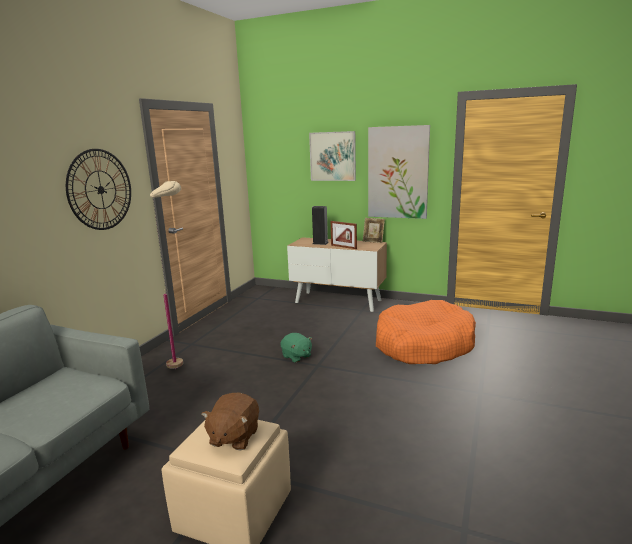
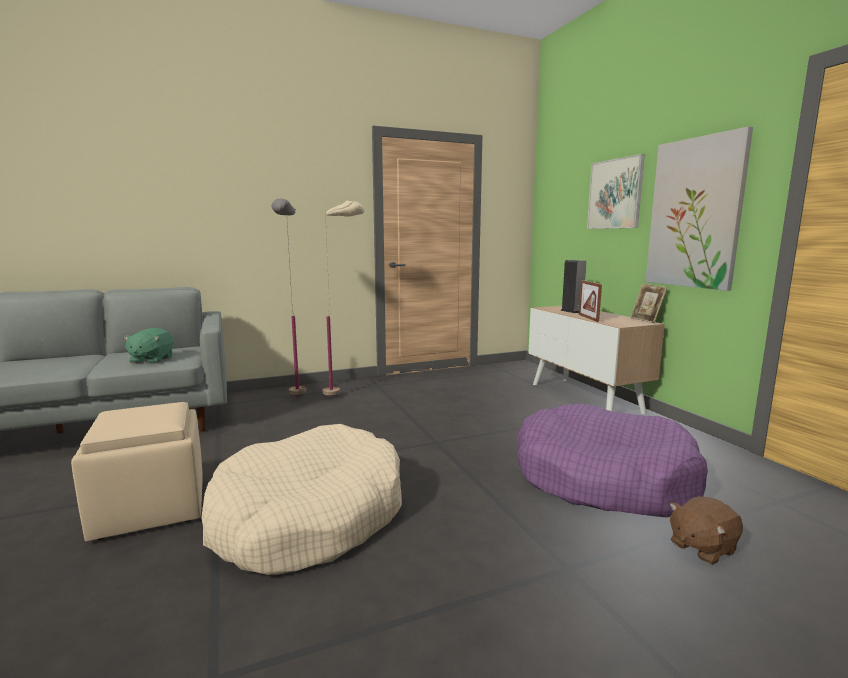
camera: 45 degrees right, 5 degrees down
(100, 189) = (307, 209): wall clock -> none
(152, 385) = (296, 401): none -> grey floor lamp
(234, 437) = (136, 418): brown plush toy -> brown plush toy (701, 547)
(296, 356) = (433, 427): green plush toy -> green plush toy (151, 360)
(345, 445) = (309, 517): none -> beige dog bed
(423, 345) = (602, 478): orange dog bed -> purple dog bed

